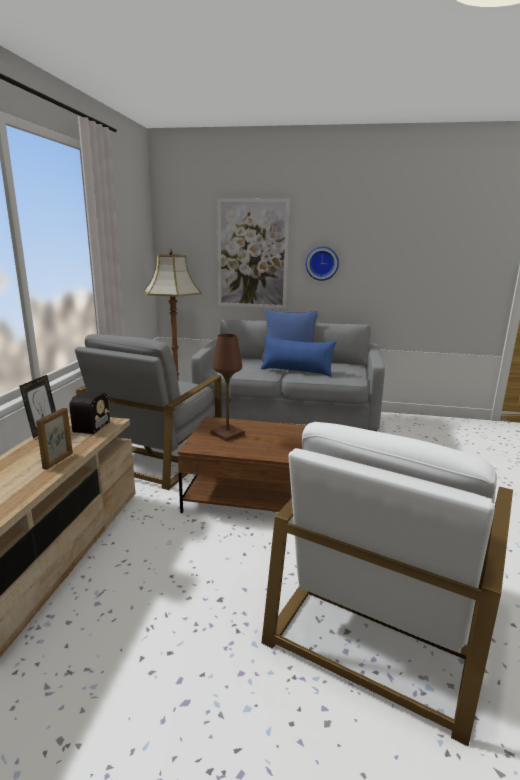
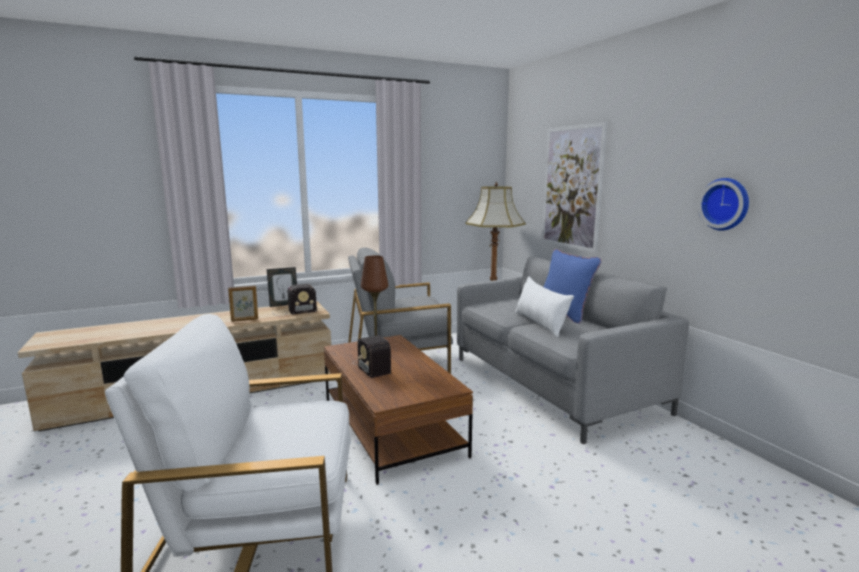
camera: 55 degrees right, 5 degrees down
(264, 445) = (372, 366): none -> radio
(296, 371) = (540, 323): blue pillow -> white pillow
(322, 263) = (634, 200): wall clock -> wall clock (725, 204)

